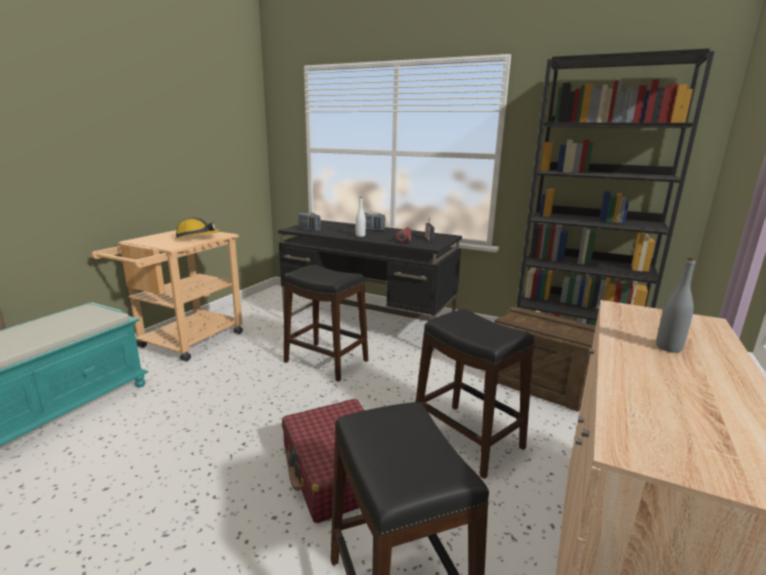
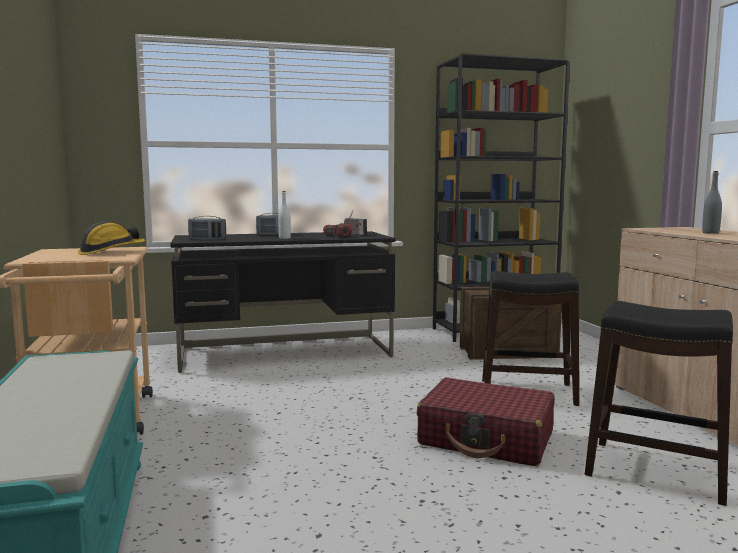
camera: 40 degrees left, 10 degrees down
(326, 361) = (312, 387): black stool -> none

